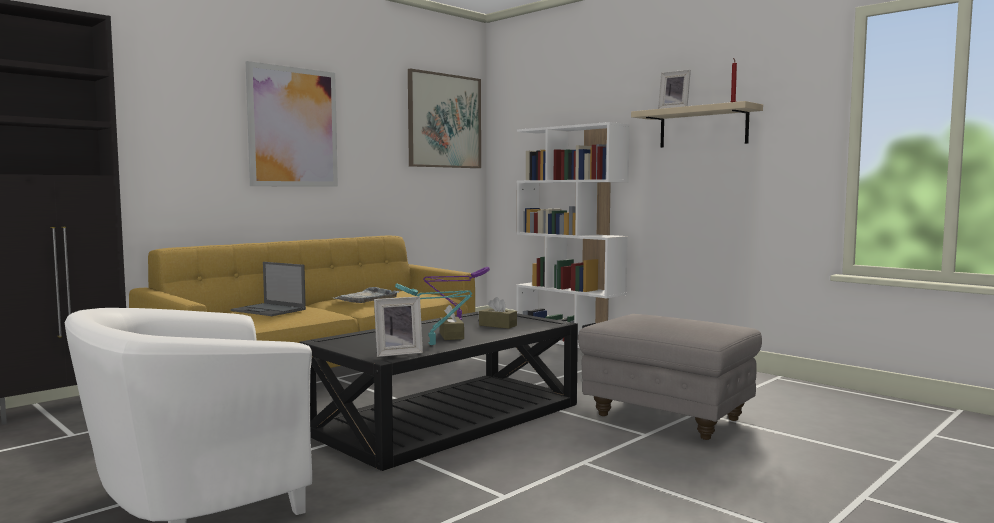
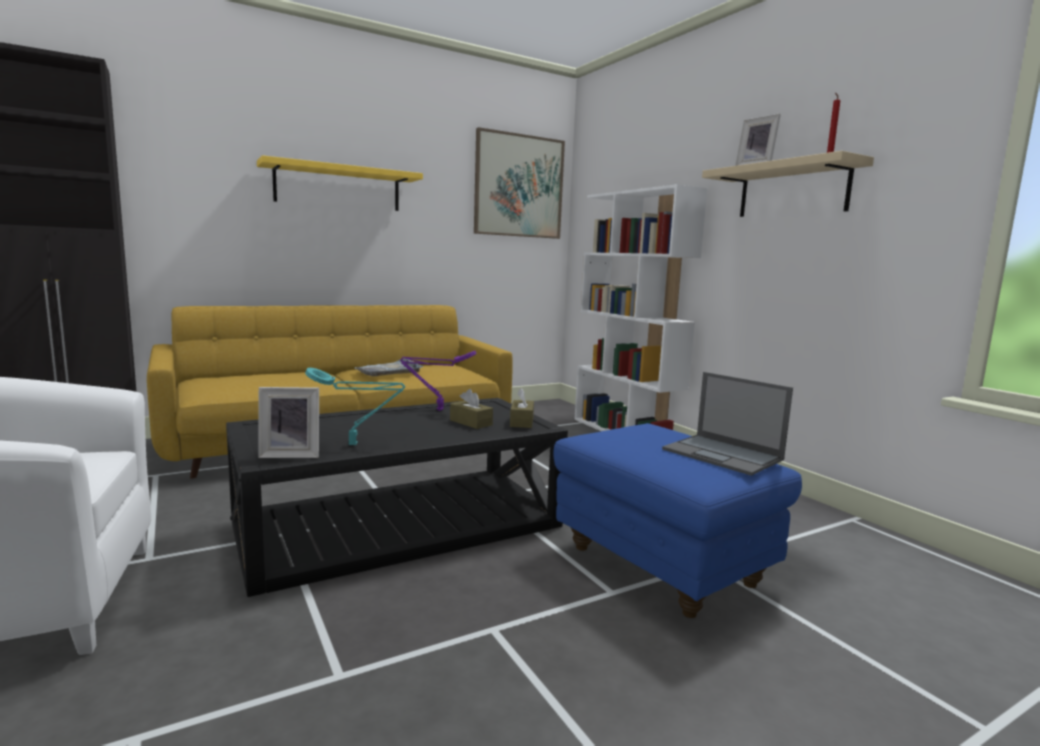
camera: 15 degrees right, 5 degrees up
(269, 310) = (272, 377): laptop -> laptop (723, 455)
(293, 127) = (338, 187): picture -> yellow shelf
(451, 336) = (396, 433): brown tissue box -> brown tissue box (521, 422)
(668, 417) = (663, 566): grey ottoman -> blue ottoman

